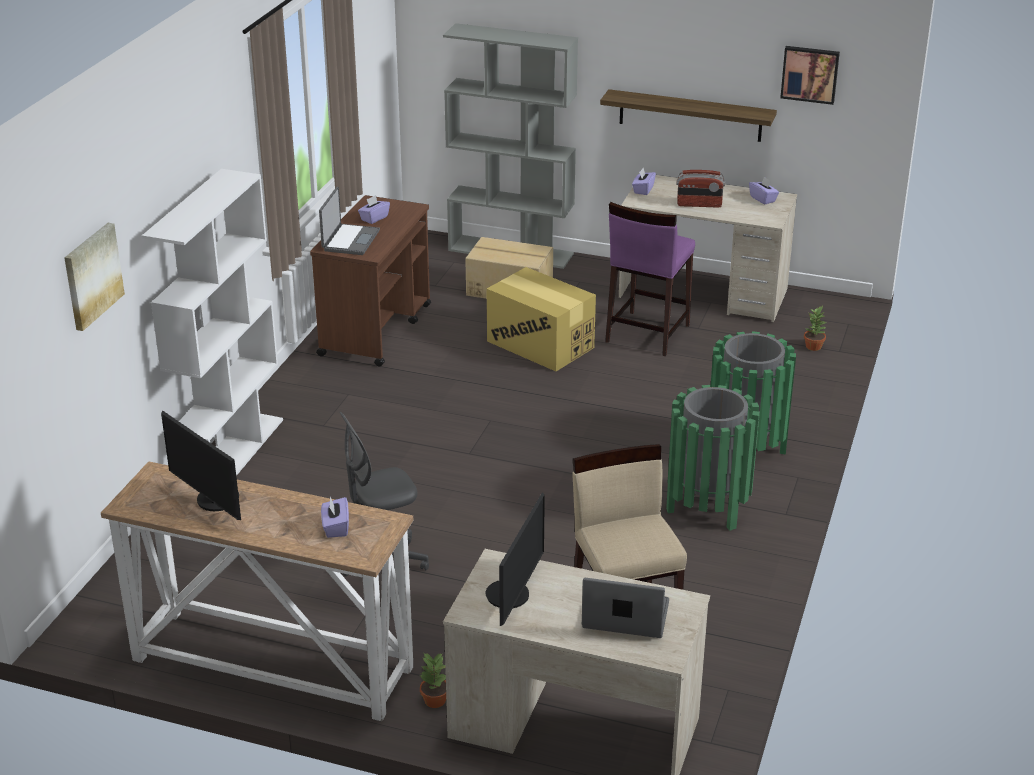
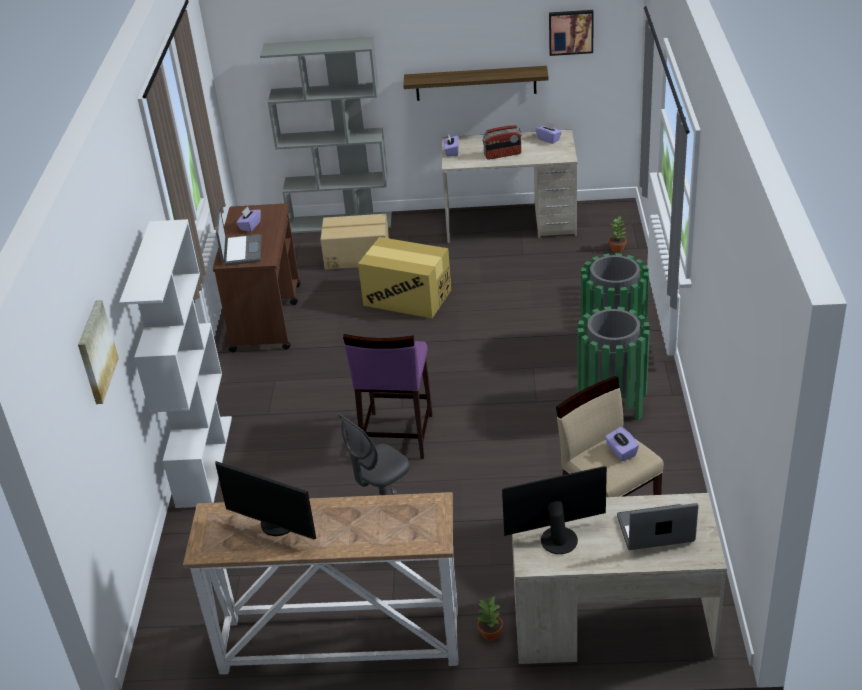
camera: 15 degrees left, 5 degrees up
(335, 527) = (395, 521): purple tissue box -> purple tissue box (621, 452)
(512, 596) = (557, 537): monitor -> monitor turned 105 degrees counterclockwise
(646, 333) = (485, 268): purple stool -> purple stool (396, 436)

